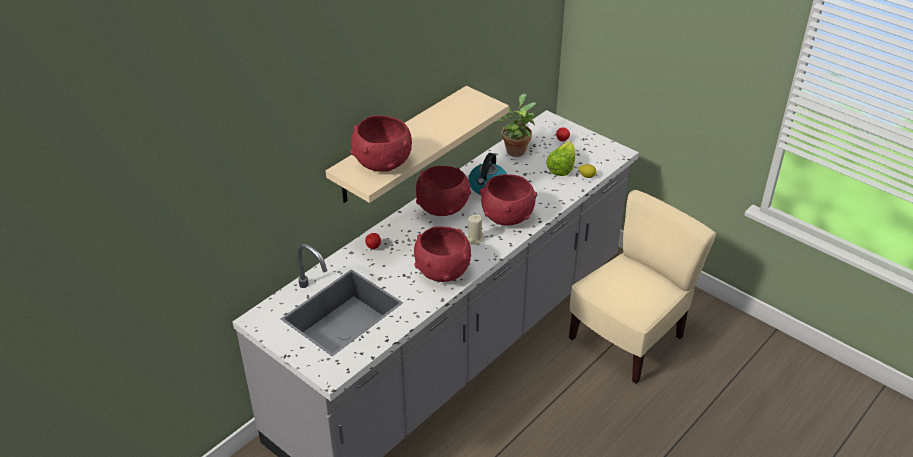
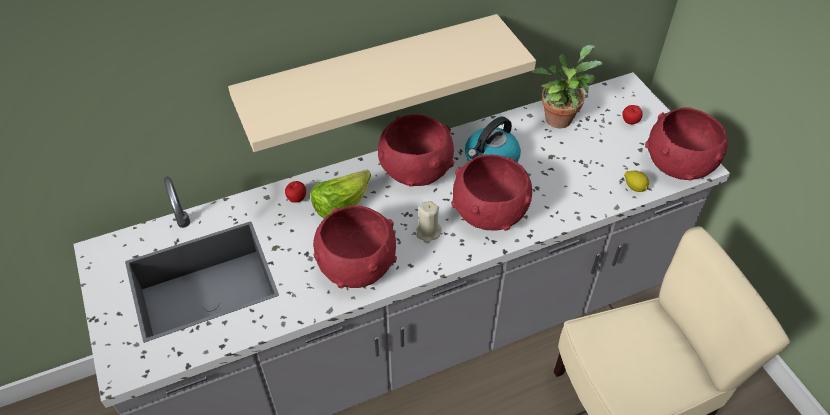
camera: 25 degrees right, 10 degrees up
(383, 163) = (306, 99): red bowl -> red bowl (679, 165)
(561, 168) = (606, 163): lettuce -> lettuce (341, 206)

